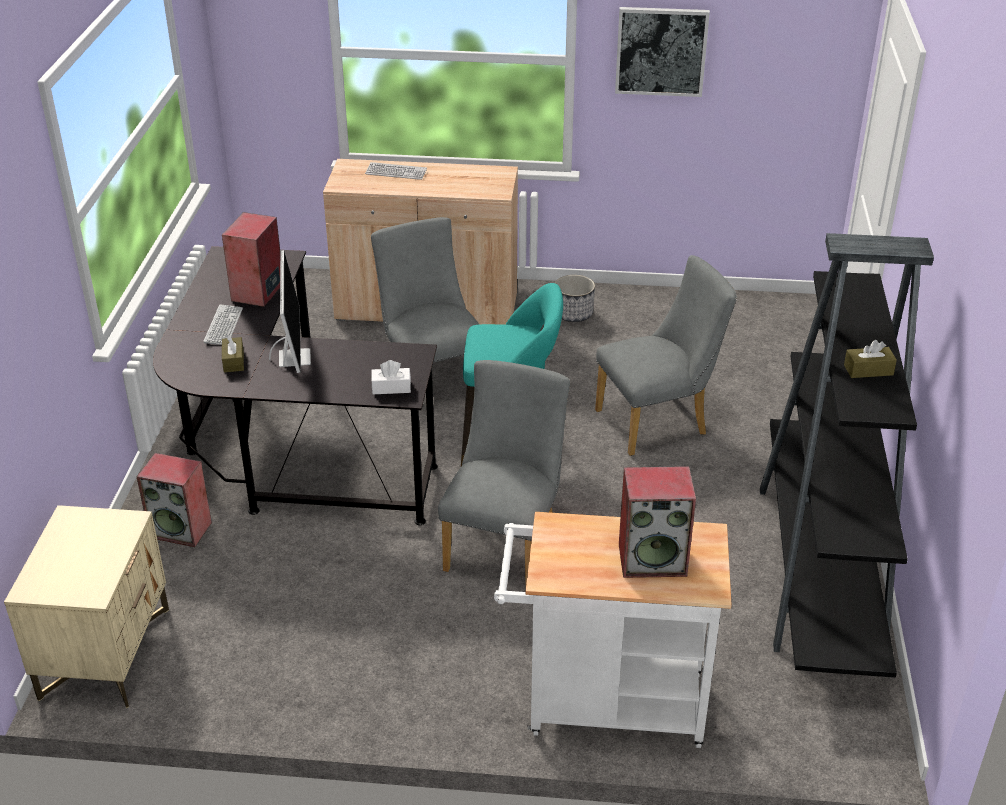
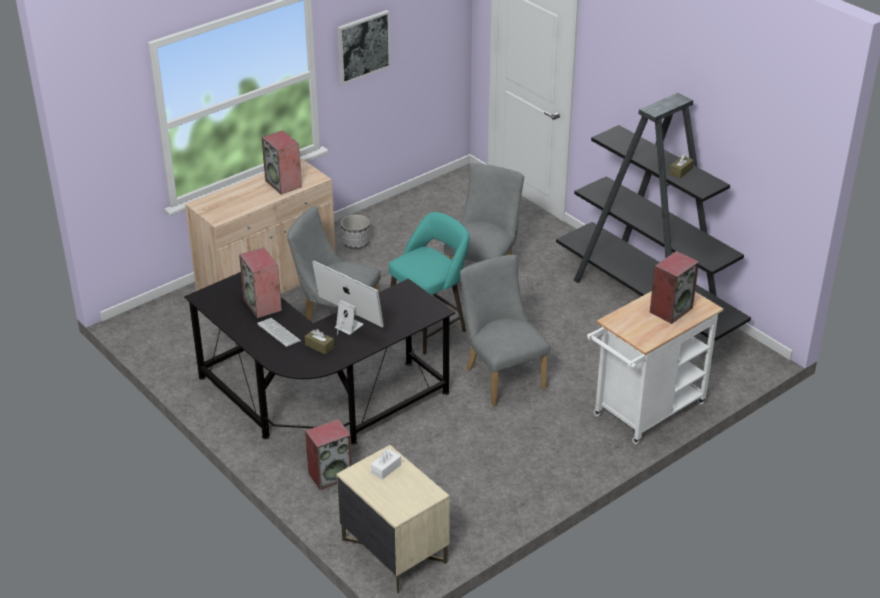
camera: 45 degrees left, 0 degrees up
(391, 387) = (424, 311): white tissue box -> white tissue box (386, 469)
(396, 172) = (237, 194): keyboard -> none
(456, 183) = (284, 184): none -> speaker

